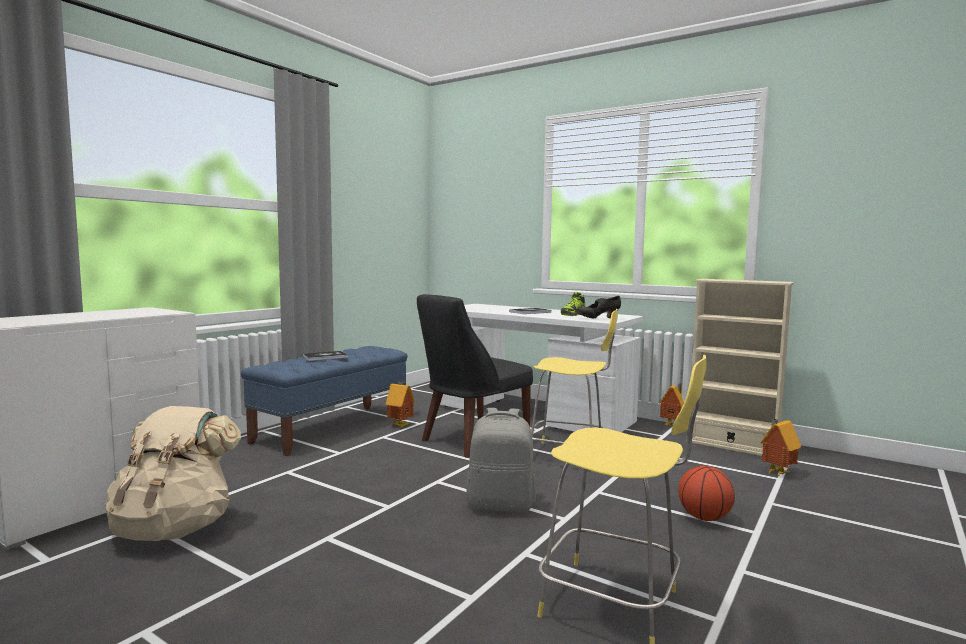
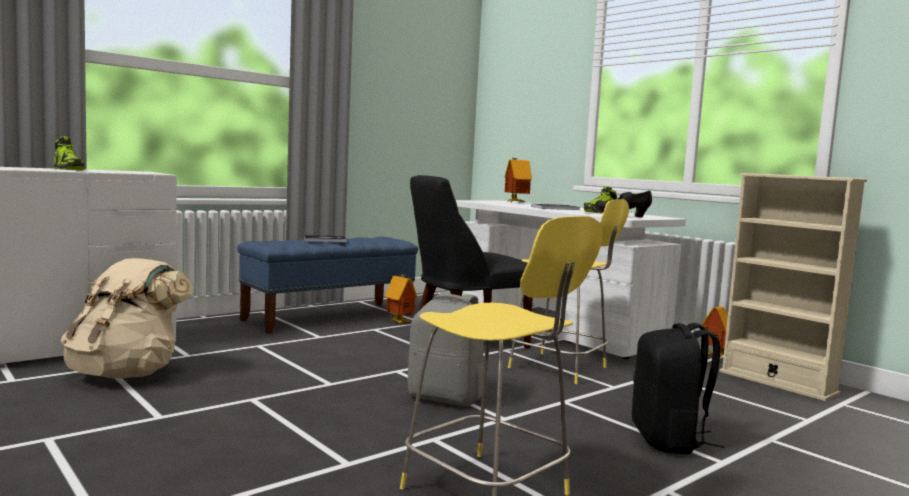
camera: 15 degrees right, 0 degrees up
(71, 315) = (68, 169): none -> shoe
(704, 518) = (669, 440): basketball -> black backpack
(776, 473) = (810, 414): toy house -> toy house (515, 202)

